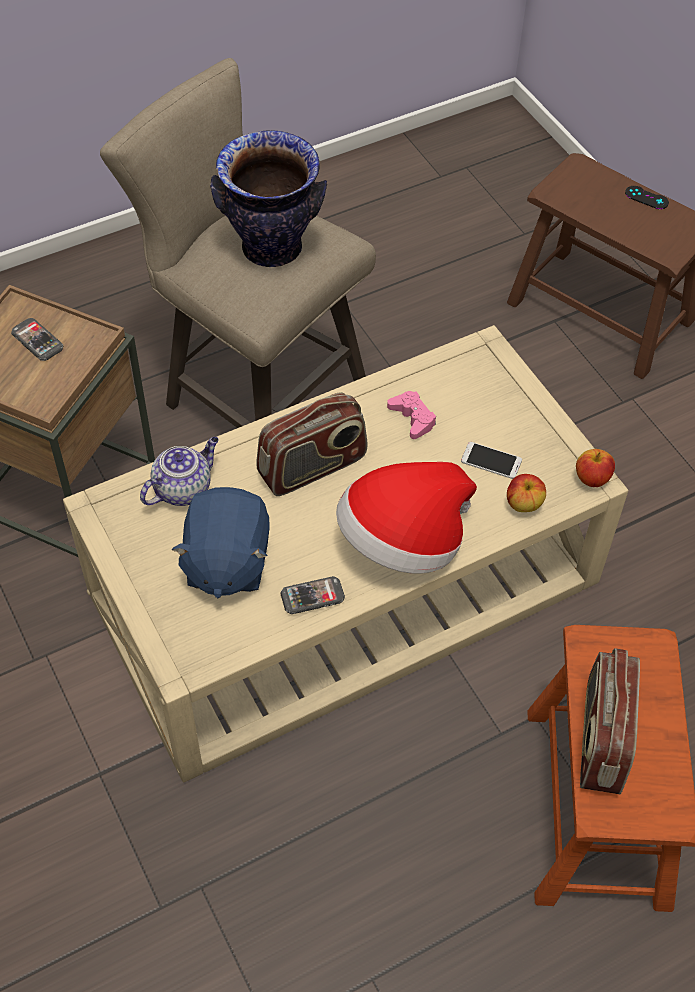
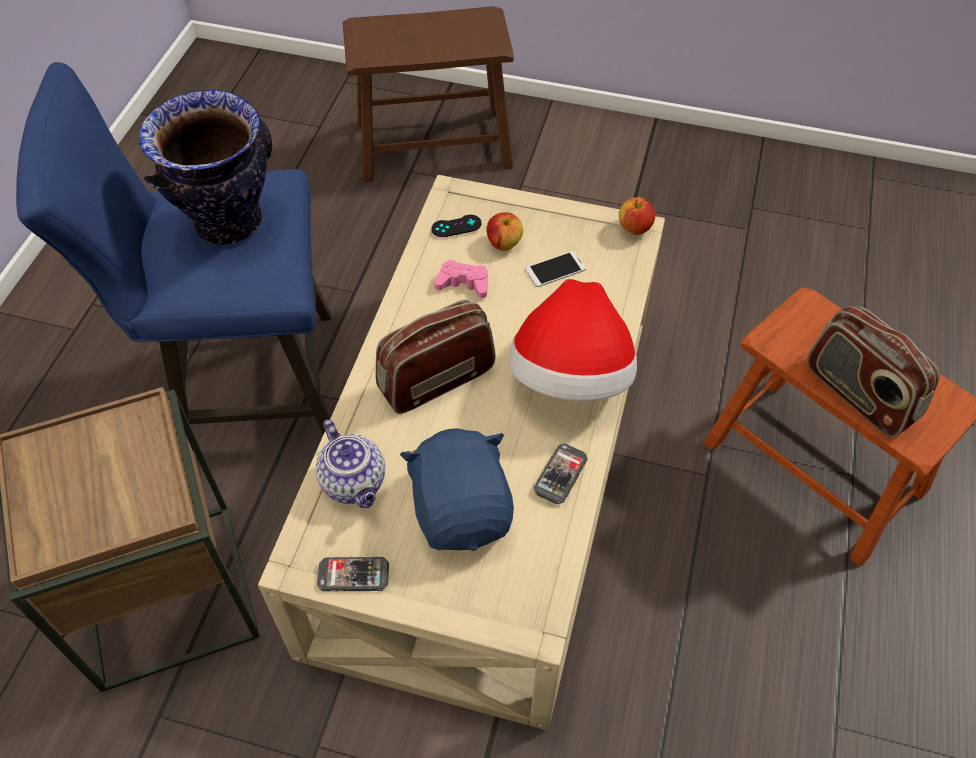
camera: 45 degrees left, 0 degrees up
(37, 341) = (88, 463): phone -> phone (353, 575)
(183, 488) = (355, 483): teapot -> teapot turned 150 degrees clockwise
(226, 562) = (462, 510): blue plush toy -> blue plush toy turned 150 degrees counterclockwise
(253, 390) = (244, 386): beige stool -> blue stool
(312, 467) = (436, 379): radio -> radio turned 135 degrees counterclockwise
(523, 504) = (615, 281): apple -> apple (504, 243)
(646, 198) = (432, 19): black game controller -> black game controller (456, 226)

